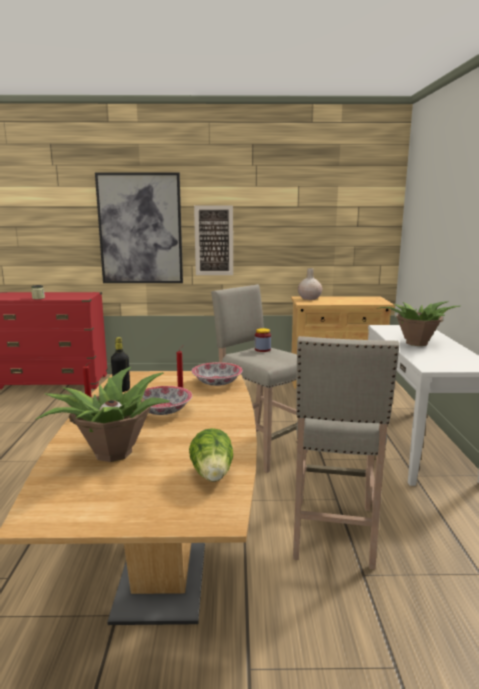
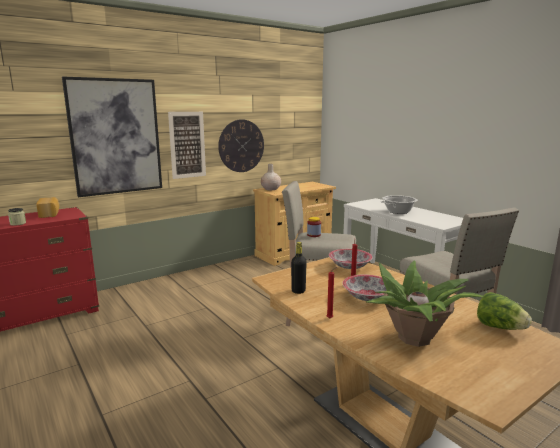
camera: 35 degrees left, 0 degrees up
(72, 294) = (50, 214): none -> bread
(280, 245) = (241, 146): none -> wall clock
(415, 343) = (398, 211): potted plant -> cooking pot

